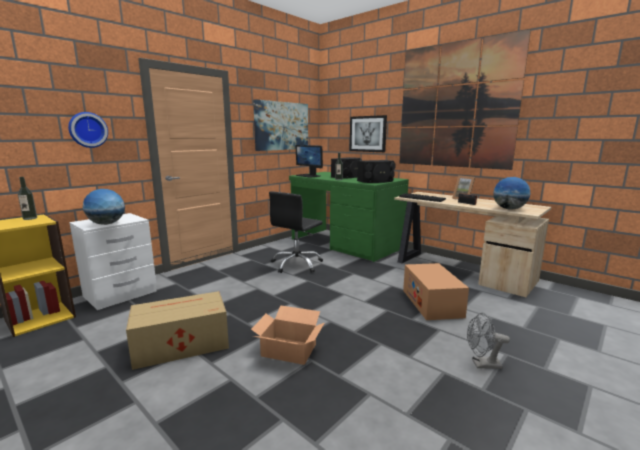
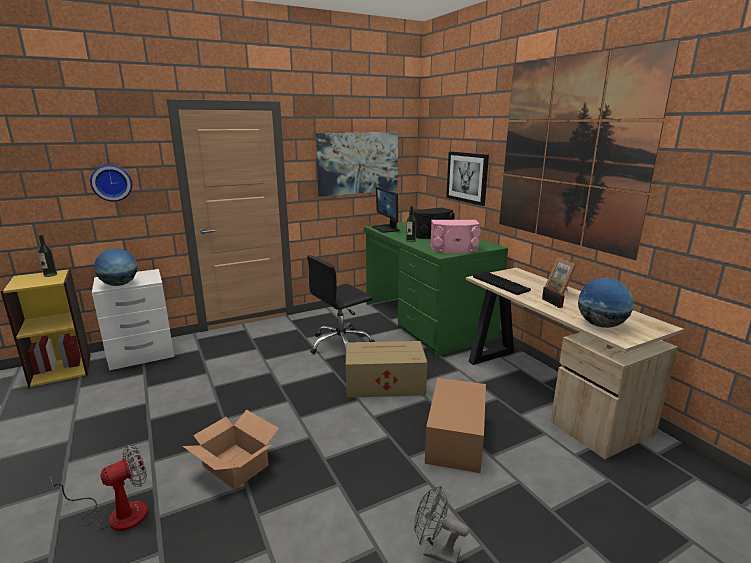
camera: 20 degrees right, 5 degrees up
(180, 344) = (144, 430): cardboard box -> cardboard box (383, 383)
(214, 405) = (117, 514): none -> fan
(376, 181) = (454, 249): black speaker -> pink speaker

